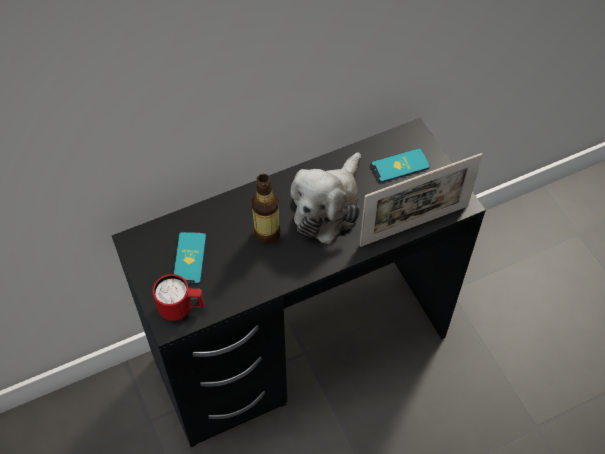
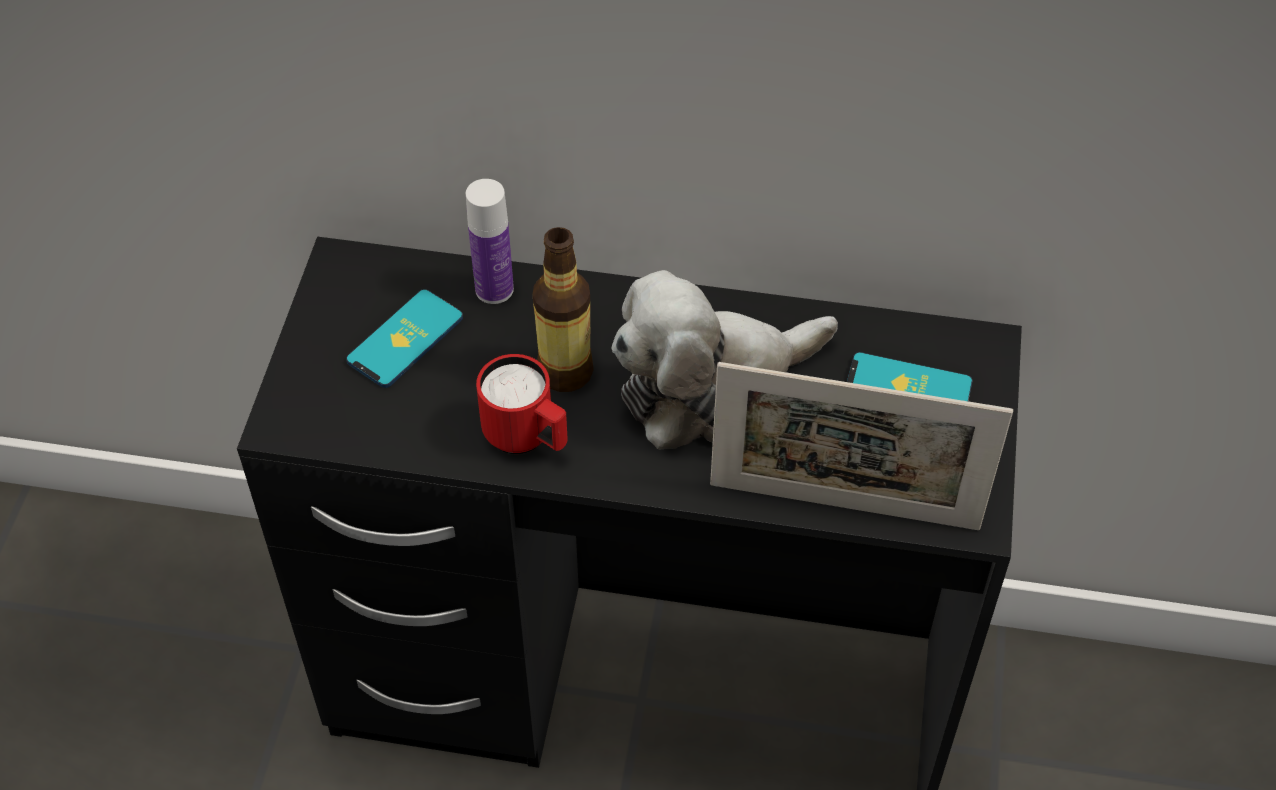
camera: 35 degrees right, 5 degrees down
(181, 309) = (322, 411): red mug -> red mug (527, 438)
(208, 216) = (494, 289): none -> bottle

